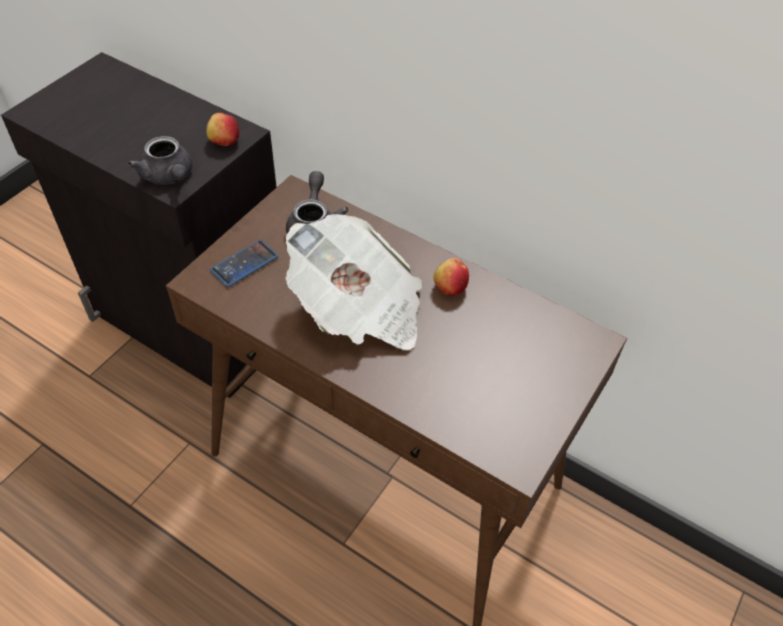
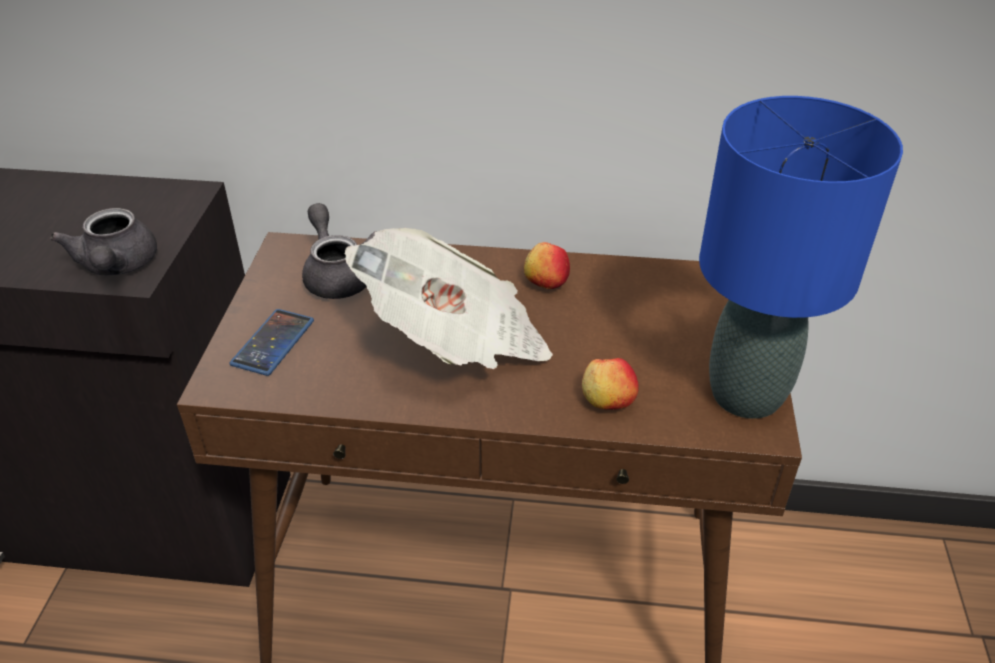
camera: 25 degrees left, 10 degrees down
(169, 177) = (117, 266): grey teapot -> grey teapot turned 45 degrees clockwise
(224, 141) = (169, 208): apple -> apple (607, 400)
(528, 433) = (746, 393): none -> blue table lamp

